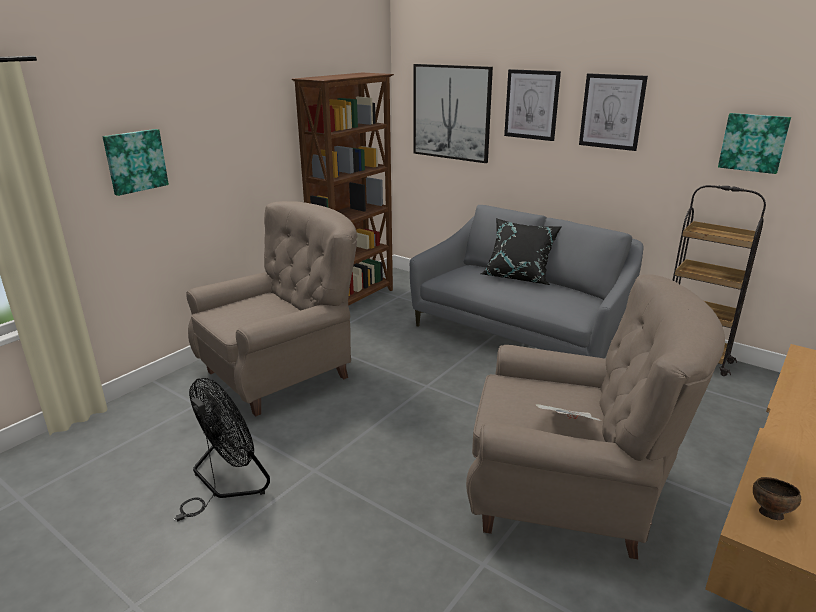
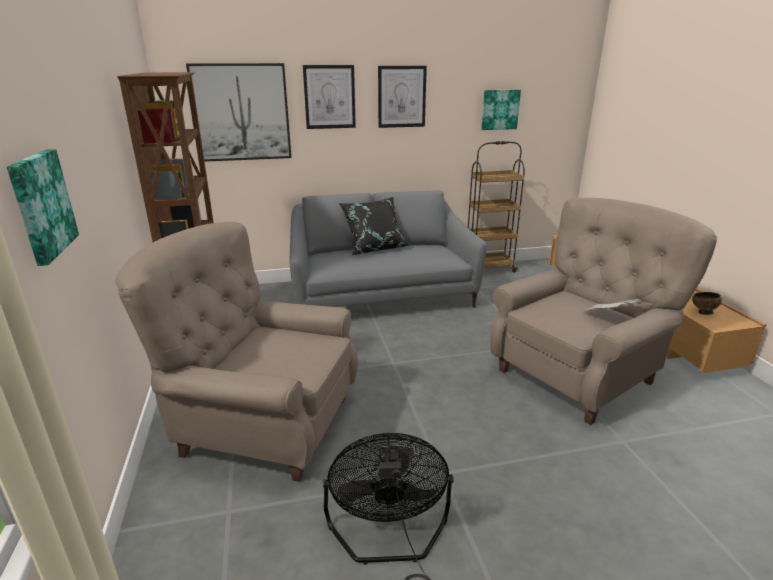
camera: 50 degrees left, 0 degrees up
(283, 372) = (261, 424): beige armchair -> beige armchair turned 75 degrees counterclockwise

